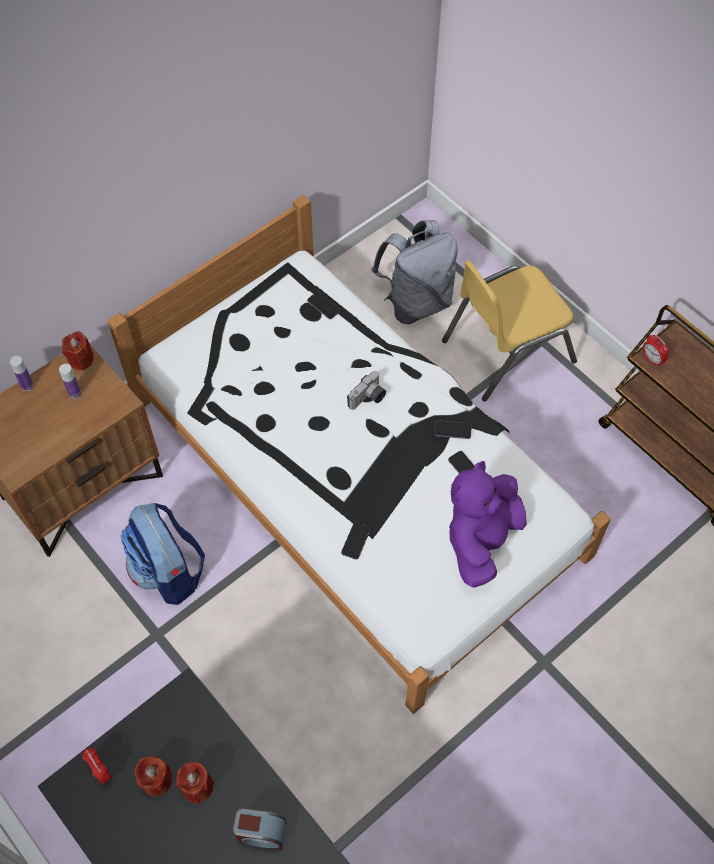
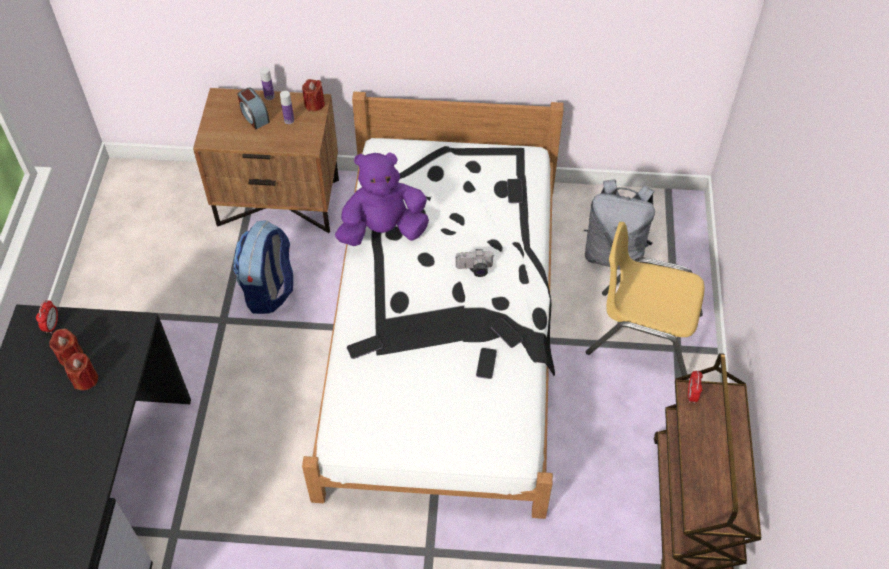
camera: 45 degrees right, 5 degrees down
(261, 833) = (85, 435): alarm clock -> alarm clock (254, 117)
(481, 540) = (443, 416): purple plush toy -> purple plush toy (383, 230)

